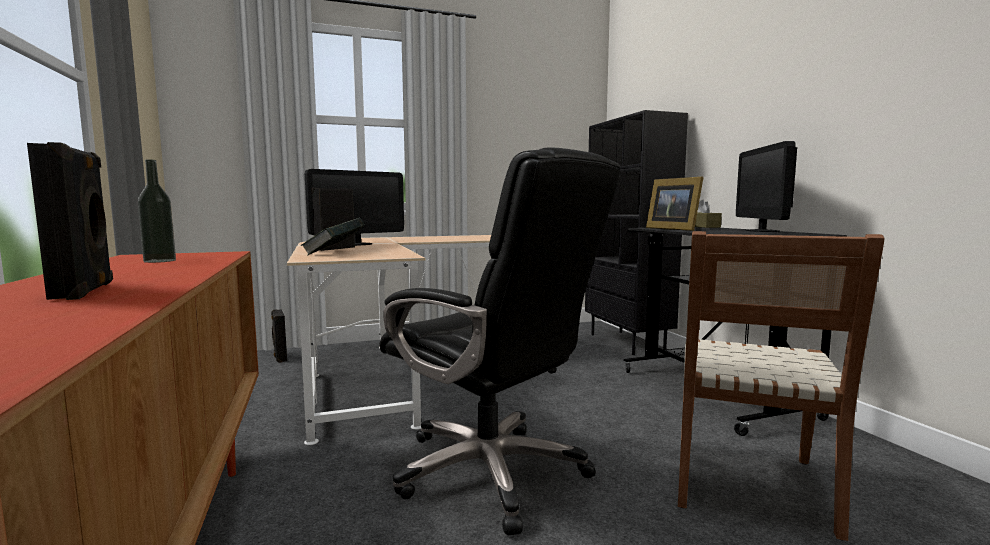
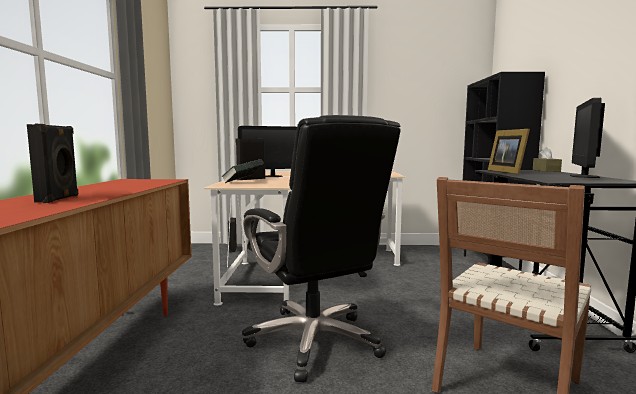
camera: 20 degrees right, 0 degrees up
(160, 261) = (128, 183): bottle -> none

